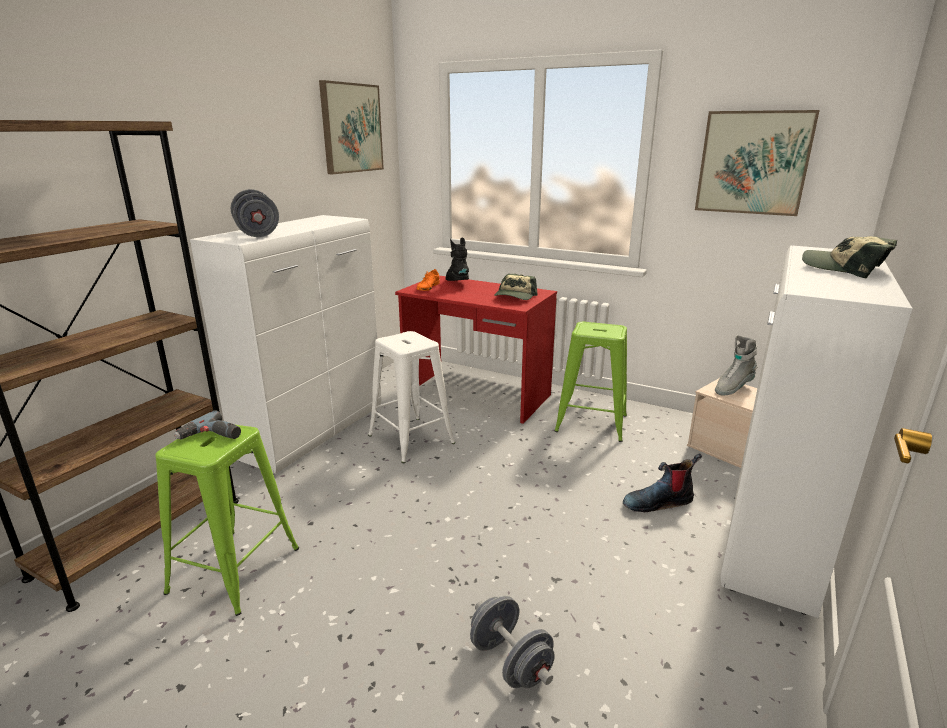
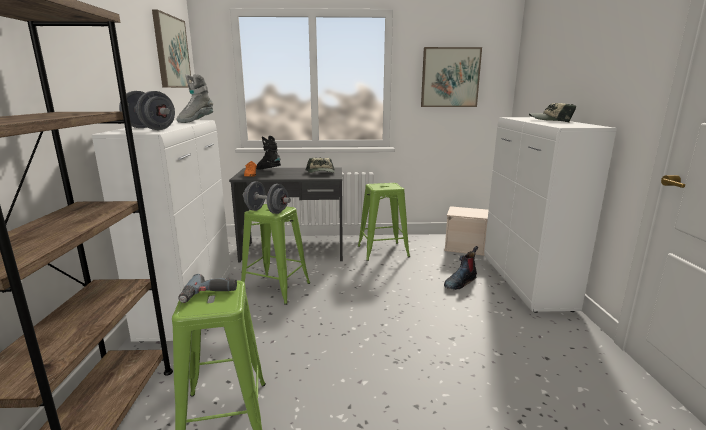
camera: 30 degrees left, 5 degrees down
(411, 439) = (276, 289): white stool -> green stool
(476, 395) = (293, 251): red desk -> grey desk
(510, 662) = (476, 391): grey dumbbell -> grey dumbbell (267, 211)
(732, 388) = (462, 210): grey boot -> grey boot (196, 121)

